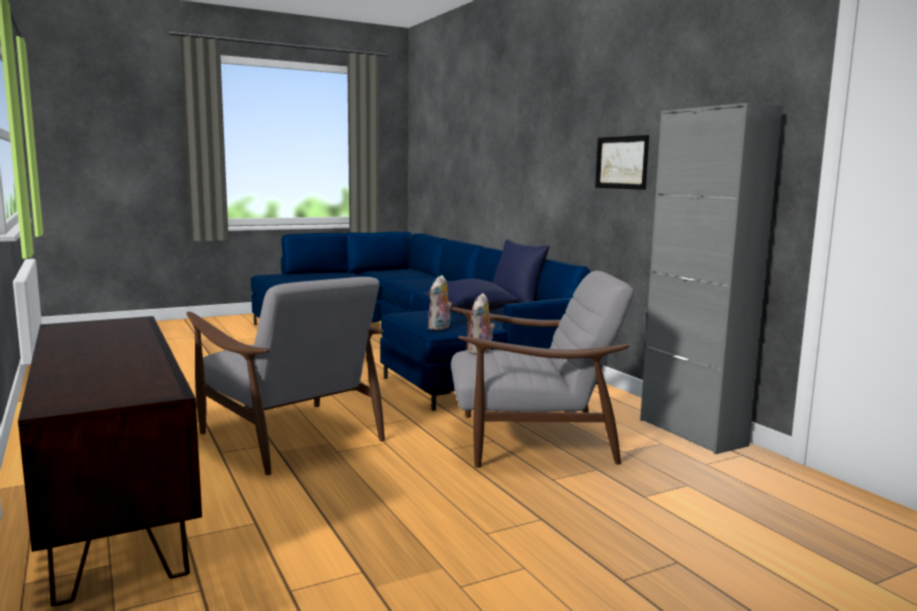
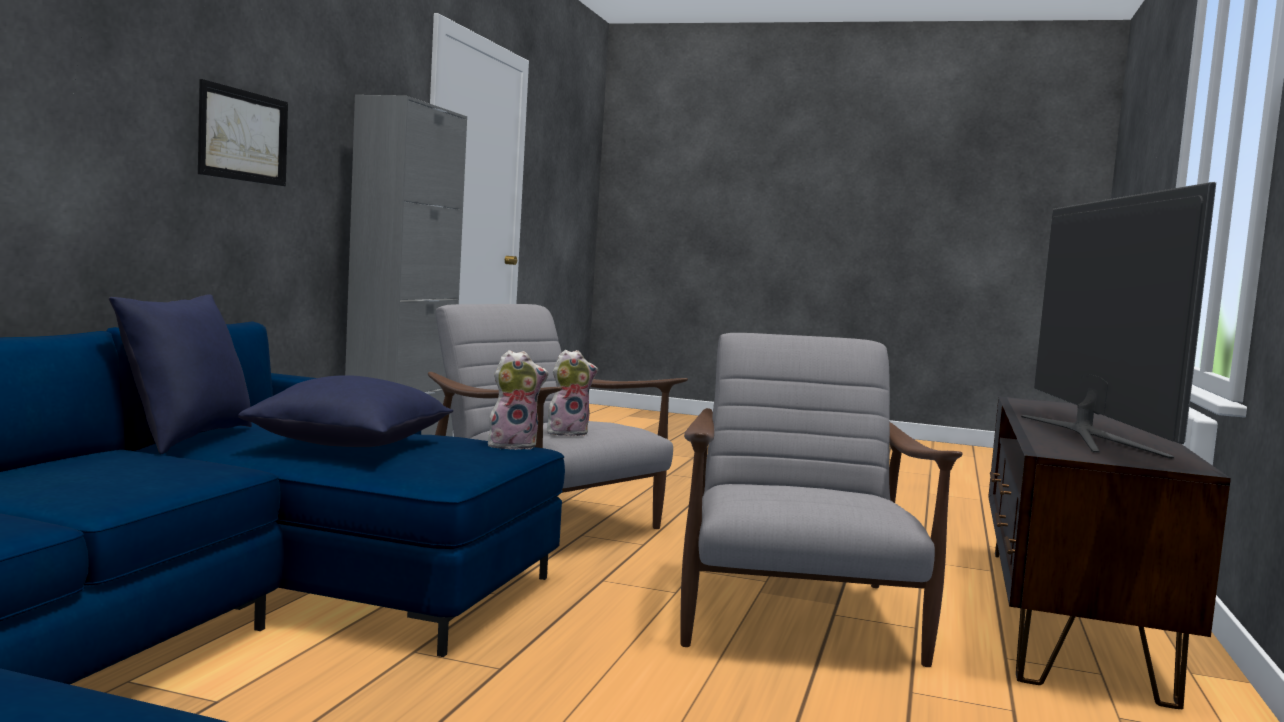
camera: 135 degrees left, 5 degrees down
(107, 342) = (1090, 435): none -> television

